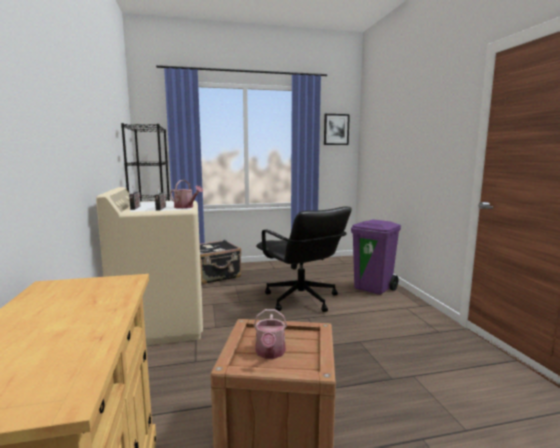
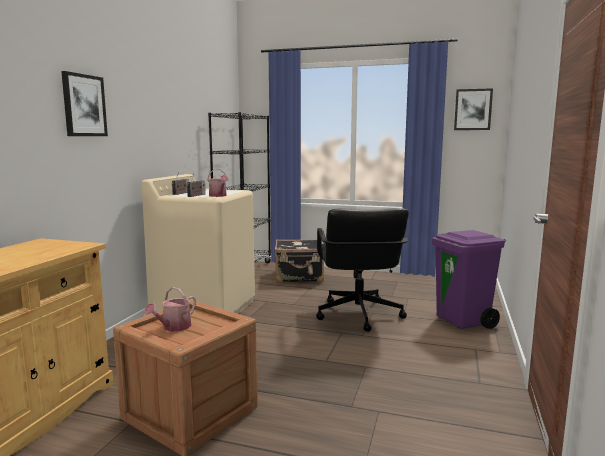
camera: 30 degrees right, 0 degrees up
(50, 103) = (84, 105): none -> picture

